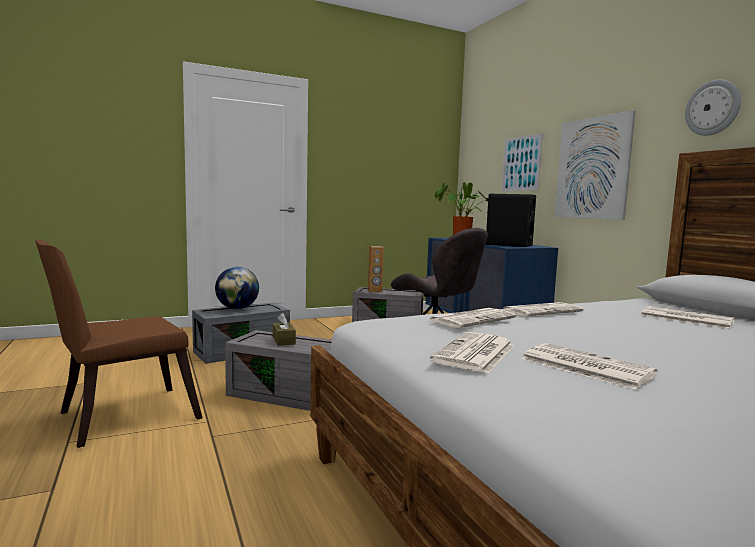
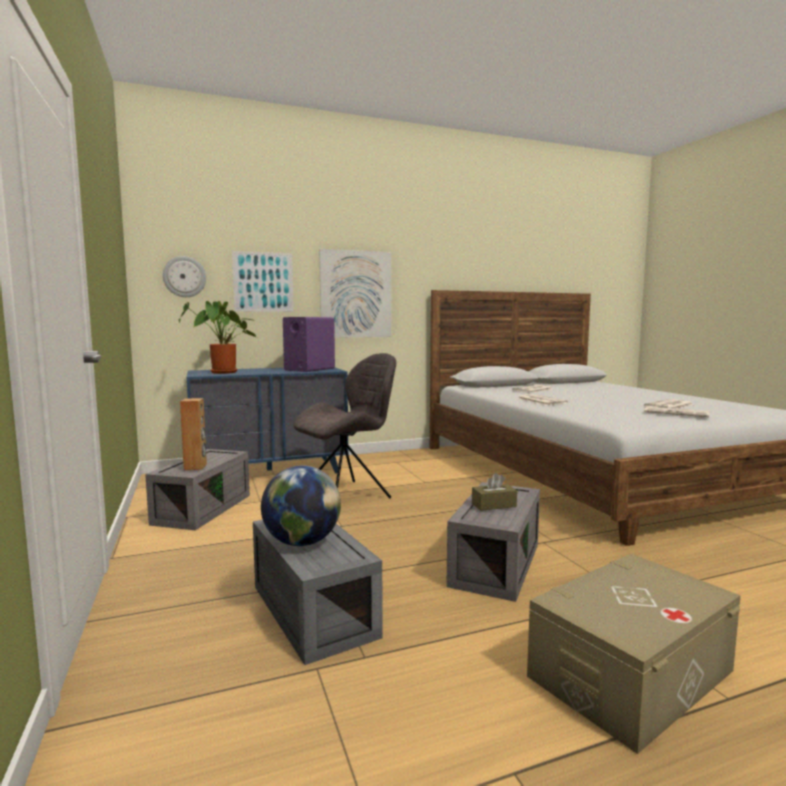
camera: 85 degrees left, 0 degrees up
(119, 417) = (630, 673): brown chair -> beige storage box
(472, 319) = (599, 408): newspaper -> none
(508, 245) = (309, 369): black speaker -> purple speaker
(712, 108) = (443, 262): wall clock -> wall clock (184, 276)

